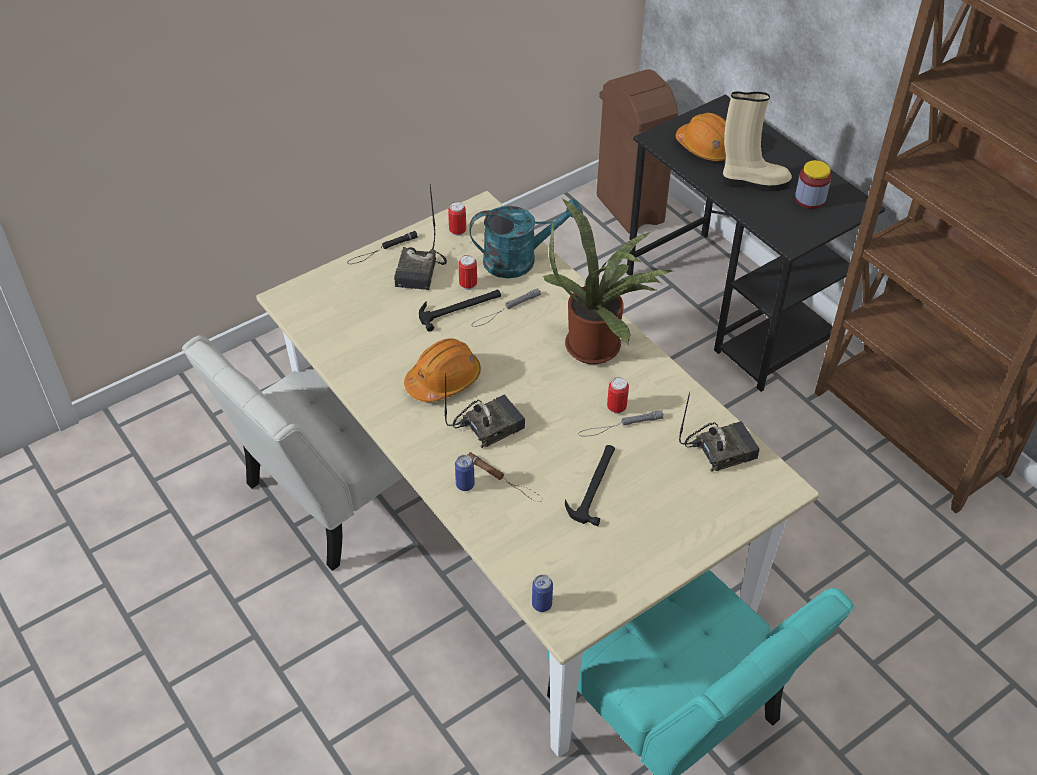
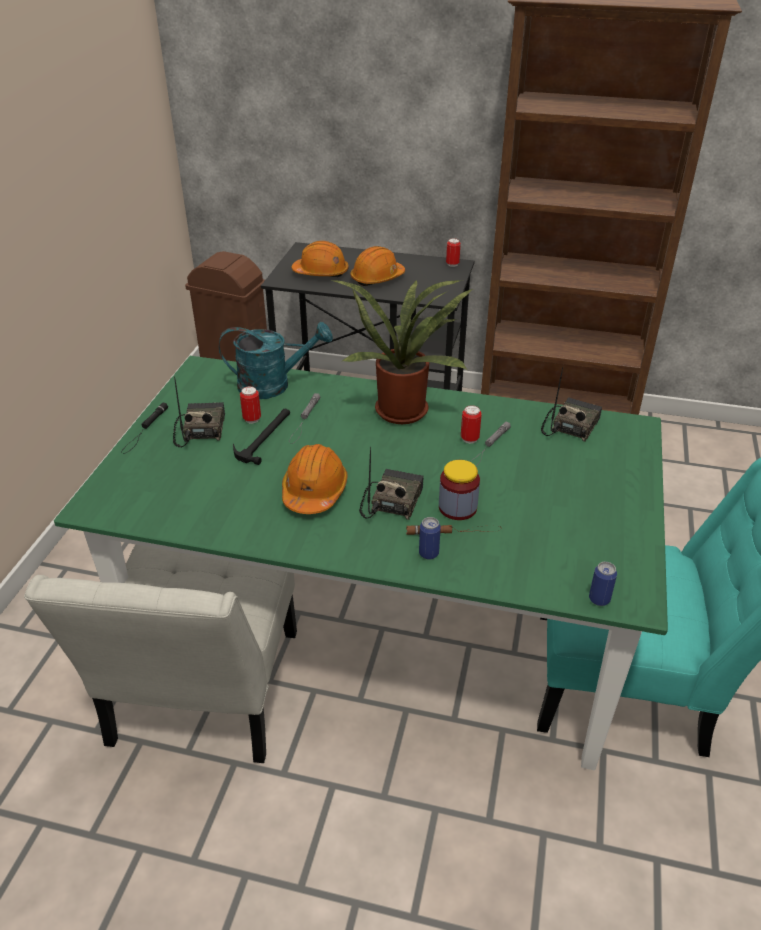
camera: 40 degrees left, 10 degrees down
(421, 273) = (200, 430): radio -> radio turned 150 degrees counterclockwise
(457, 231) = (198, 389): can -> can (452, 264)
(519, 260) = (273, 385): turquoise watering can -> turquoise watering can turned 45 degrees clockwise
(519, 526) = (381, 624): beige dining table -> green dining table
(594, 485) = (522, 495): hammer -> none
(753, 182) = (377, 278): beige boot -> orange hard hat
(810, 199) = (424, 273): jar -> jar (457, 507)

